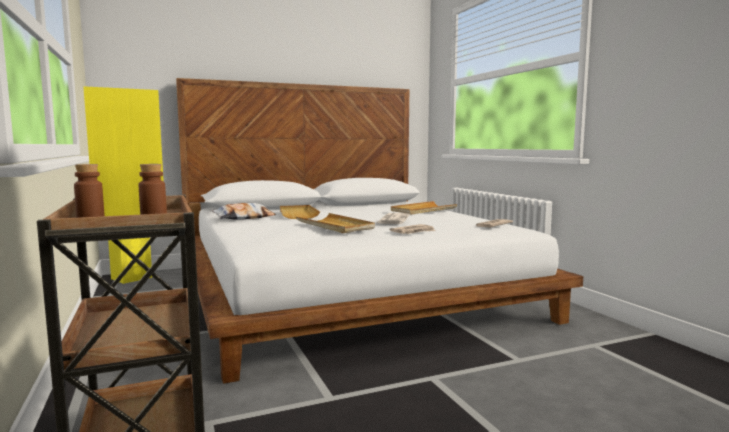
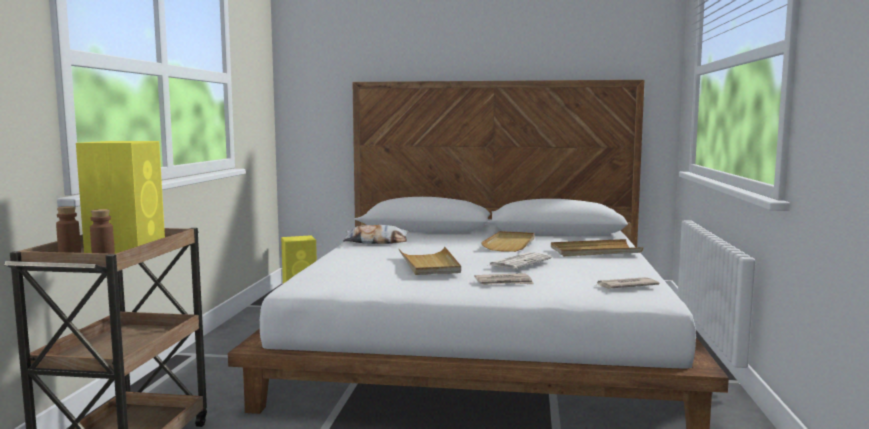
camera: 30 degrees right, 0 degrees up
(297, 214) = (434, 242): beige tray -> beige tray (510, 244)

